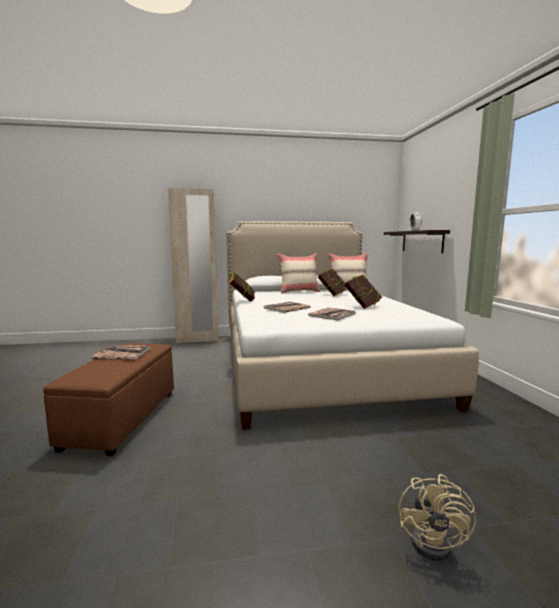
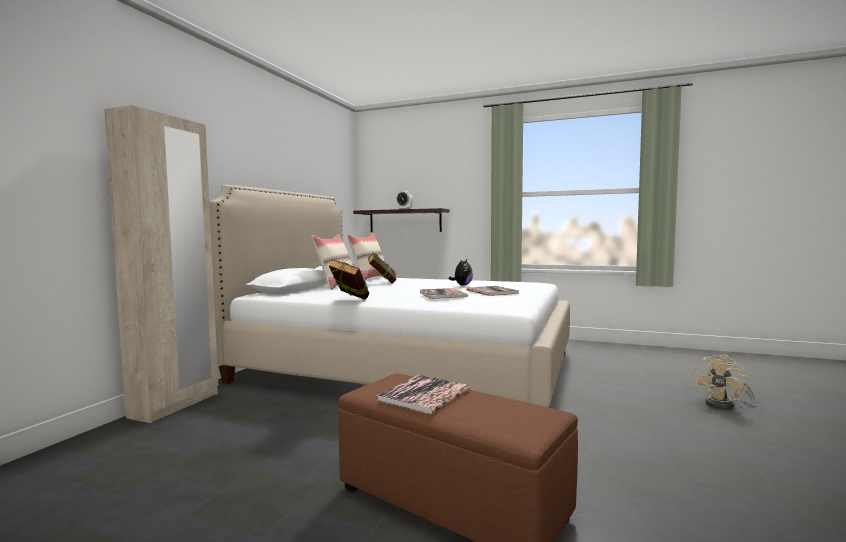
camera: 60 degrees left, 5 degrees down
(362, 306) = (462, 285): book -> plush toy
(437, 542) = (725, 405): beige fan -> beige fan turned 90 degrees clockwise

